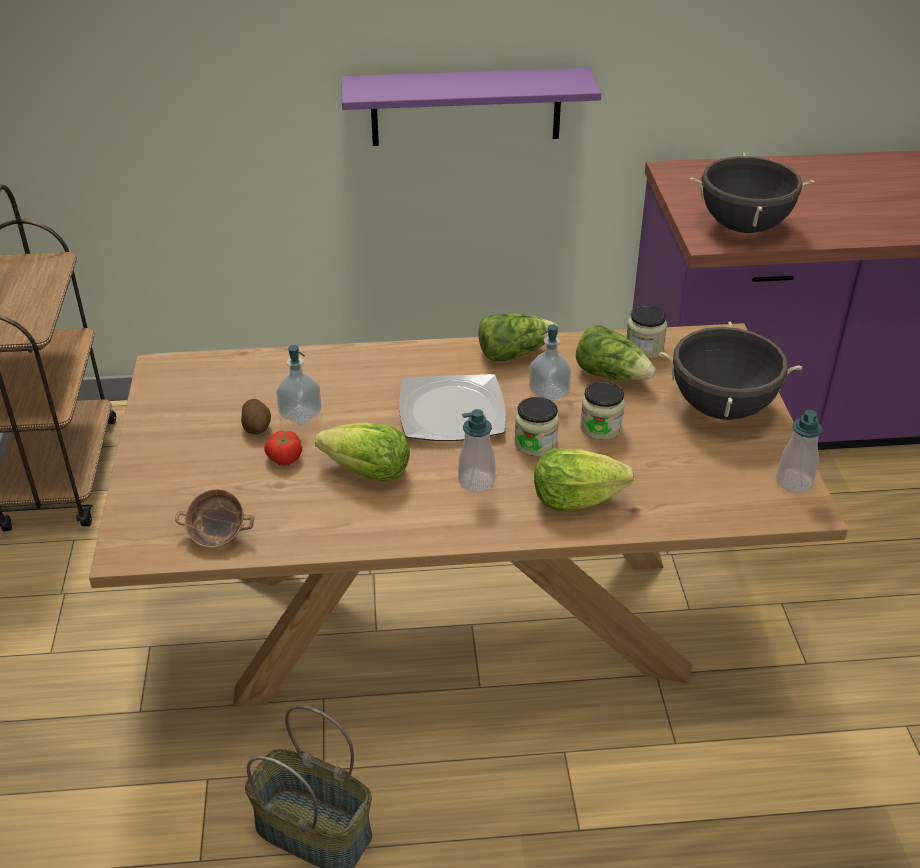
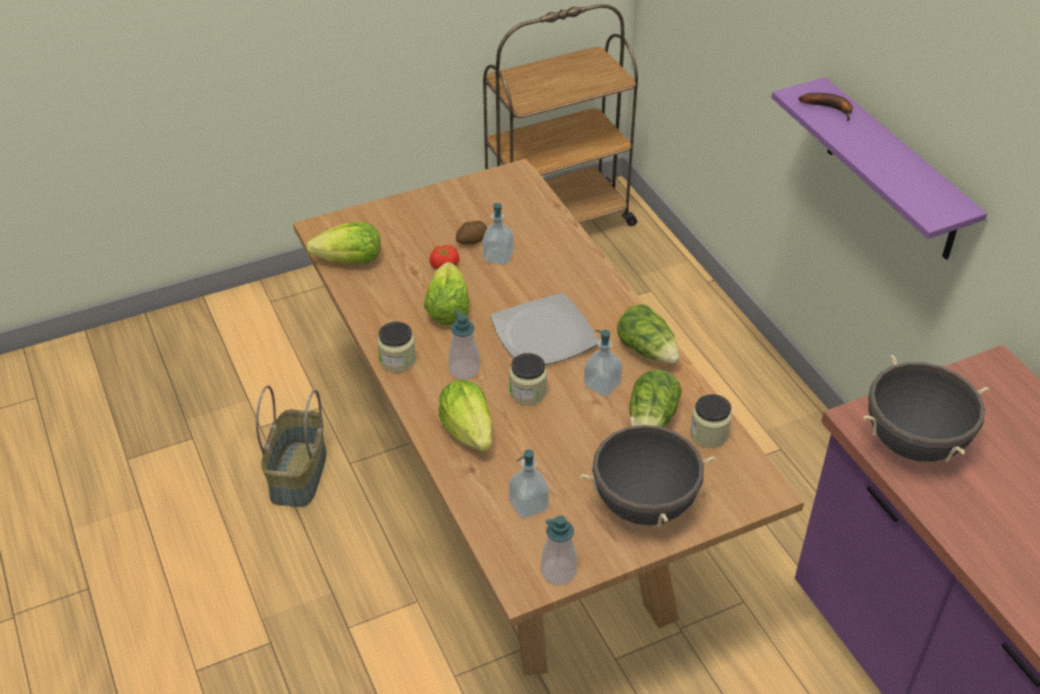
camera: 70 degrees right, 5 degrees up
(217, 536) = (350, 261): bowl -> lettuce
(394, 85) = (830, 108): none -> banana
(600, 428) = (570, 428): jar -> jar (397, 360)
(700, 481) = (528, 505): none -> soap dispenser

